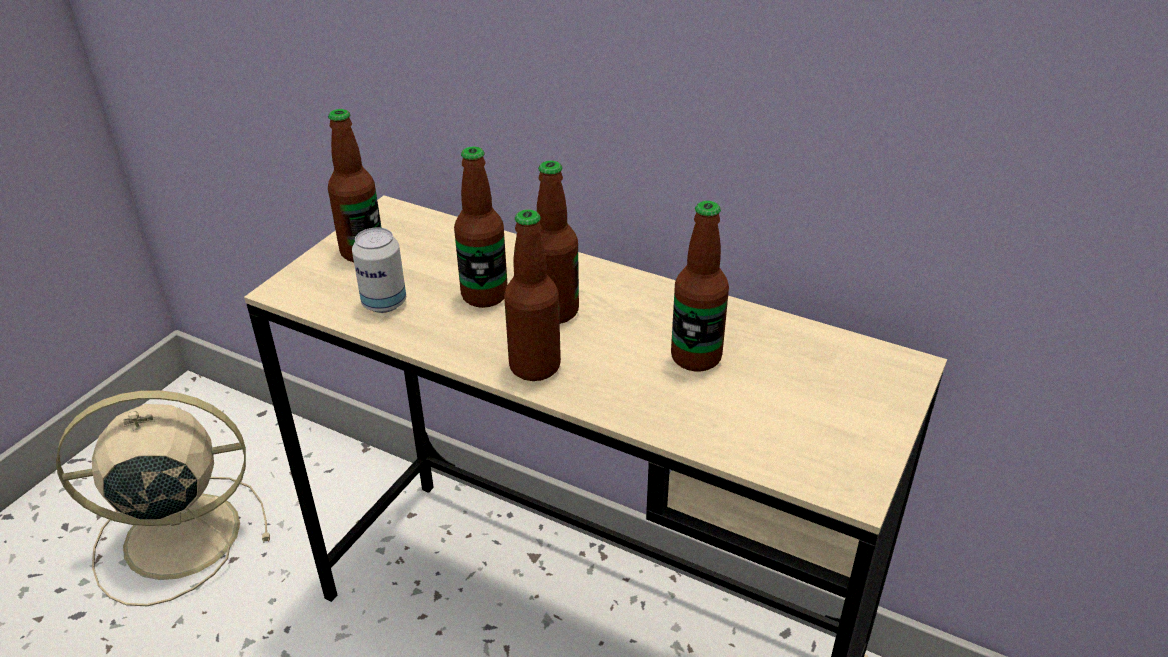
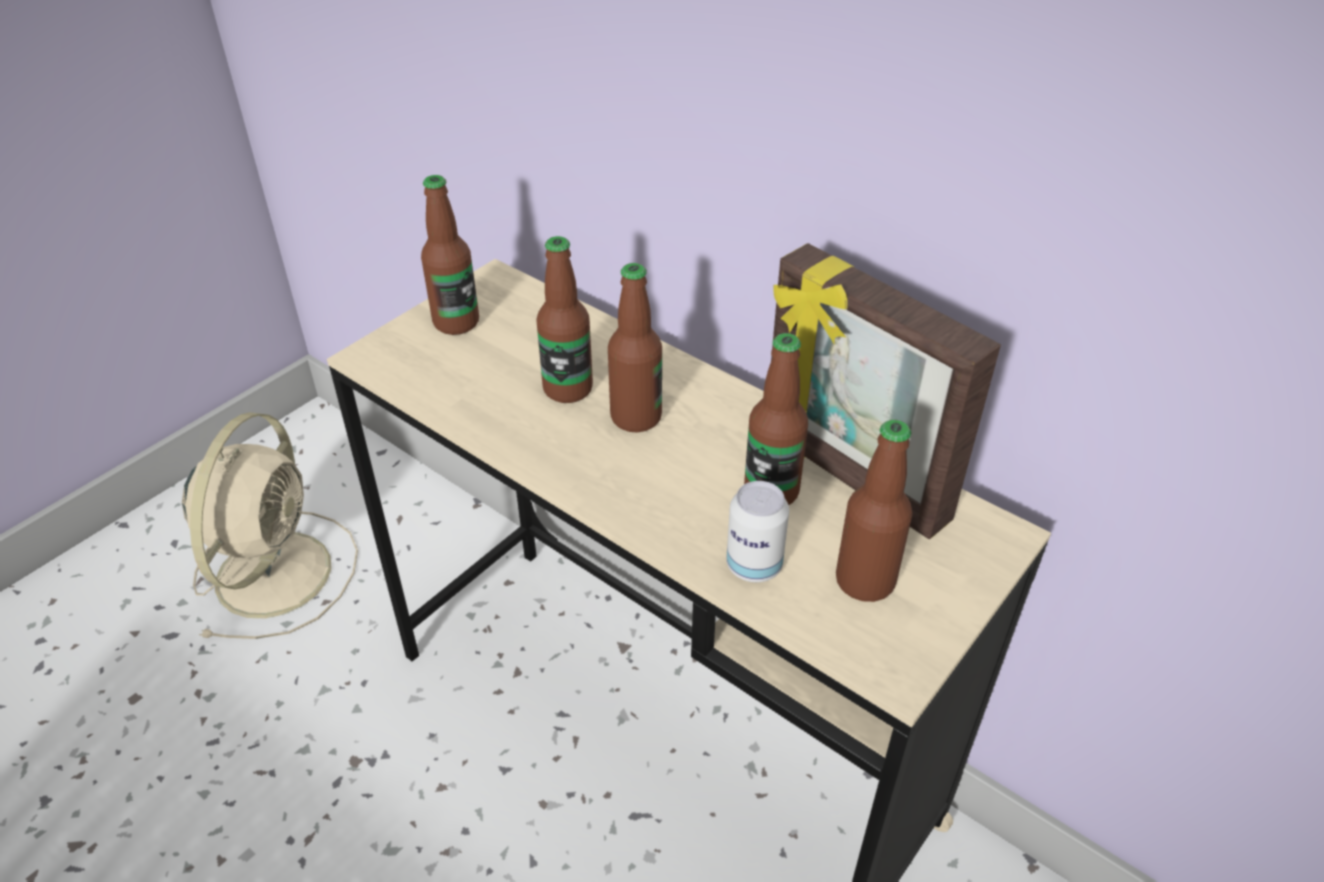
camera: 10 degrees right, 5 degrees up
(176, 536) = (276, 570): beige fan -> beige fan turned 105 degrees clockwise
(384, 303) = (463, 385): can -> can (754, 566)
(535, 366) = (598, 479): bottle -> bottle (865, 581)
(763, 337) = (851, 477): none -> picture frame

